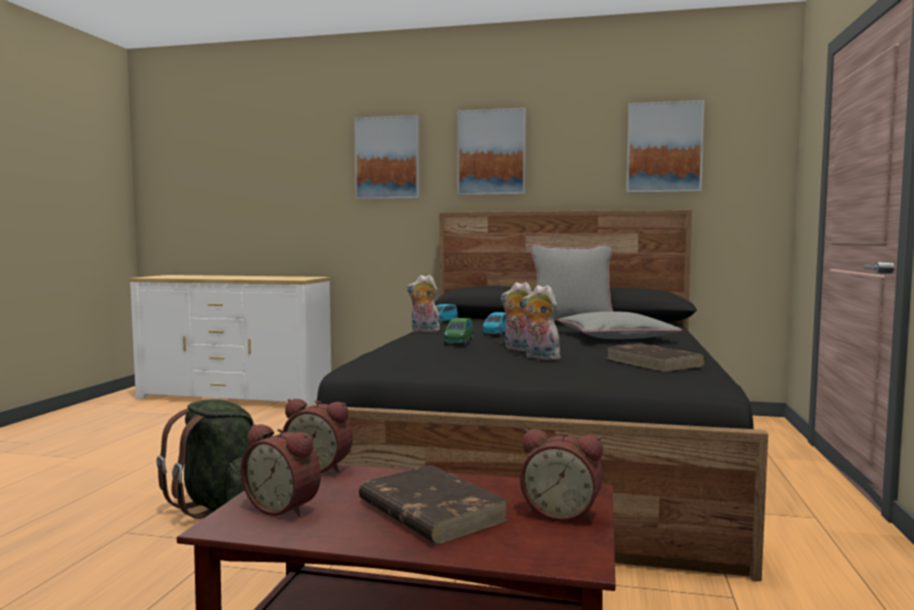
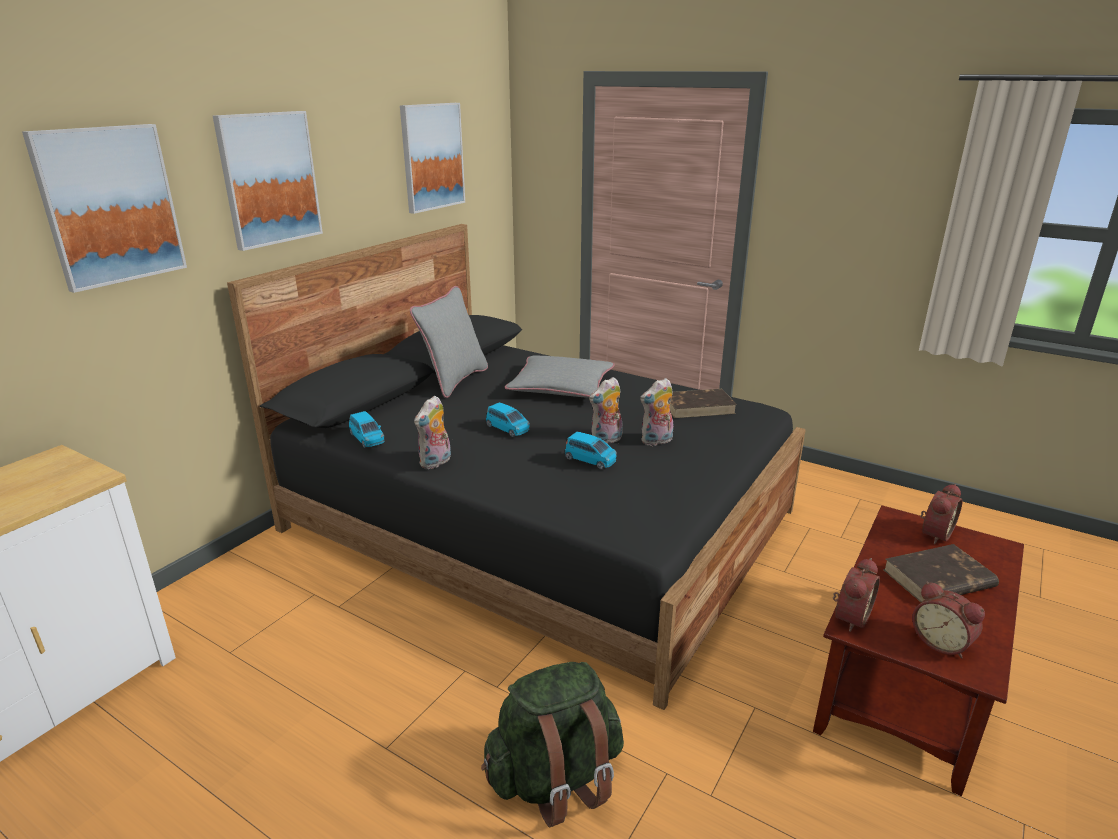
camera: 70 degrees left, 20 degrees up
(285, 507) = (942, 642): alarm clock -> alarm clock turned 90 degrees clockwise
(458, 342) = (590, 460): green toy car -> blue toy car

